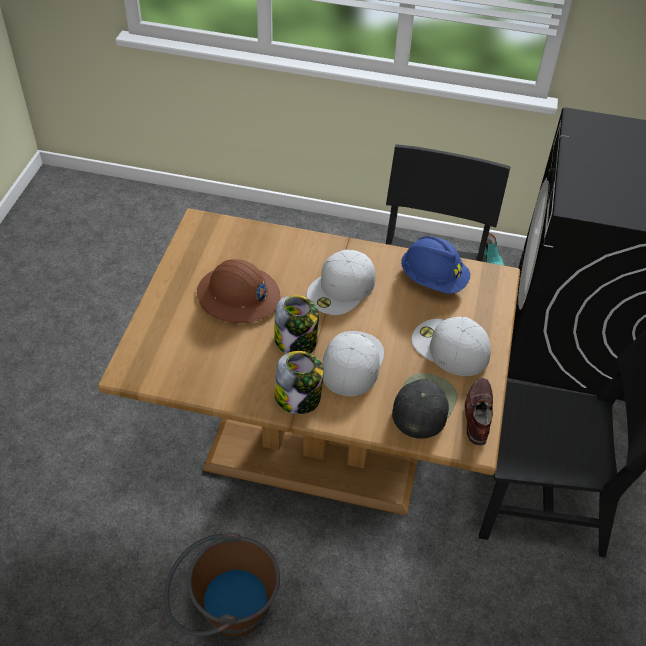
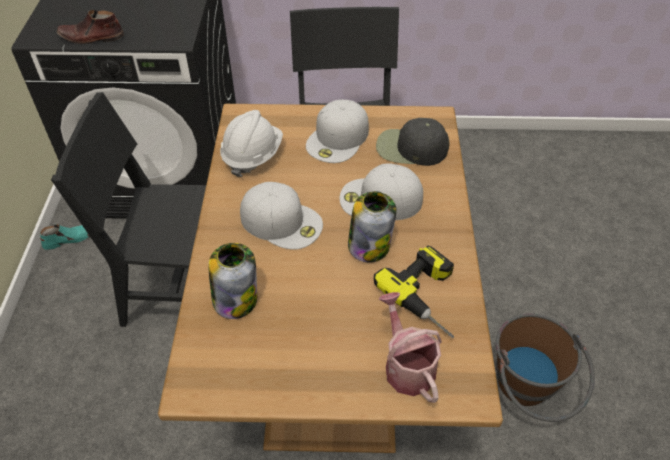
camera: 100 degrees left, 0 degrees up
(167, 339) = (406, 365): none -> watering can
(226, 371) = (431, 296): none -> power drill
(238, 296) = (318, 310): brown hard hat -> none
(298, 398) = (439, 231): jar -> jar (235, 298)
(433, 279) = (252, 155): blue hard hat -> white hard hat
(478, 414) = (406, 117): brown shoe -> brown shoe (91, 37)

